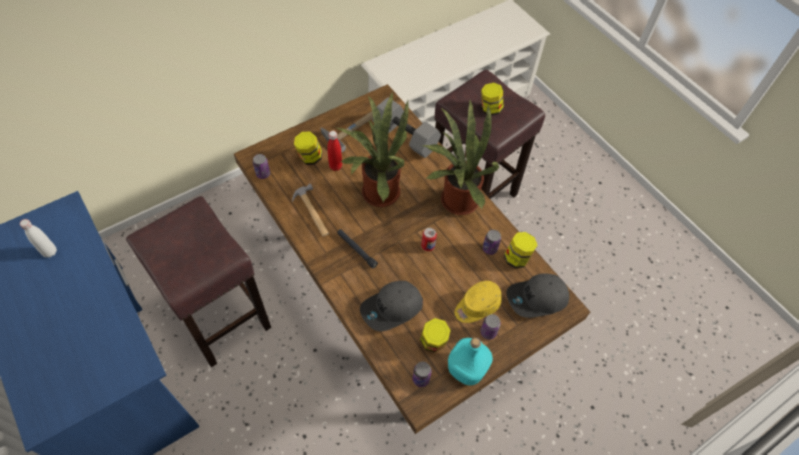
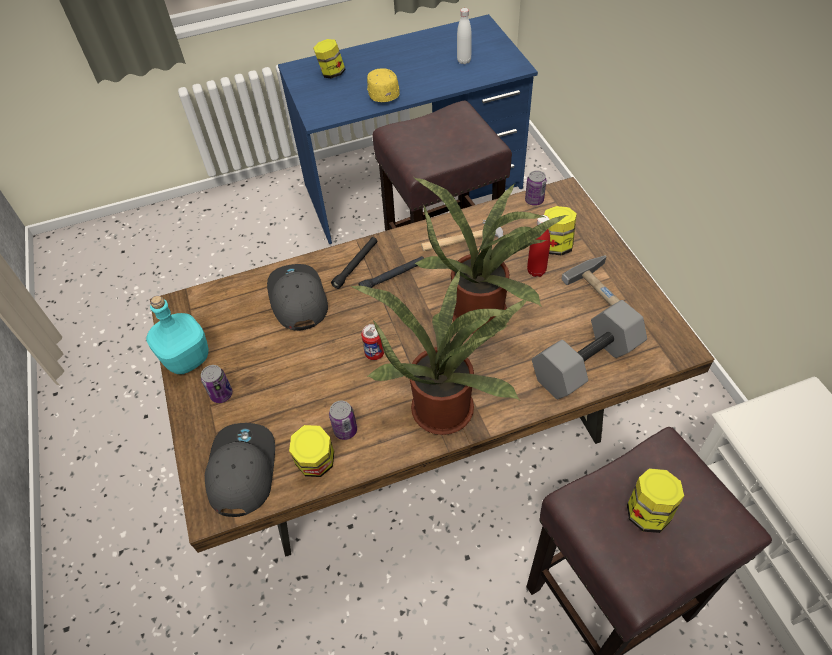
camera: 110 degrees right, 5 degrees down
(349, 277) = (356, 265): none -> black flashlight
(421, 379) = (199, 312): can -> none
(433, 342) = (237, 332): jar -> jar (331, 73)
(476, 306) = (263, 390): yellow cap -> yellow cap (382, 92)

